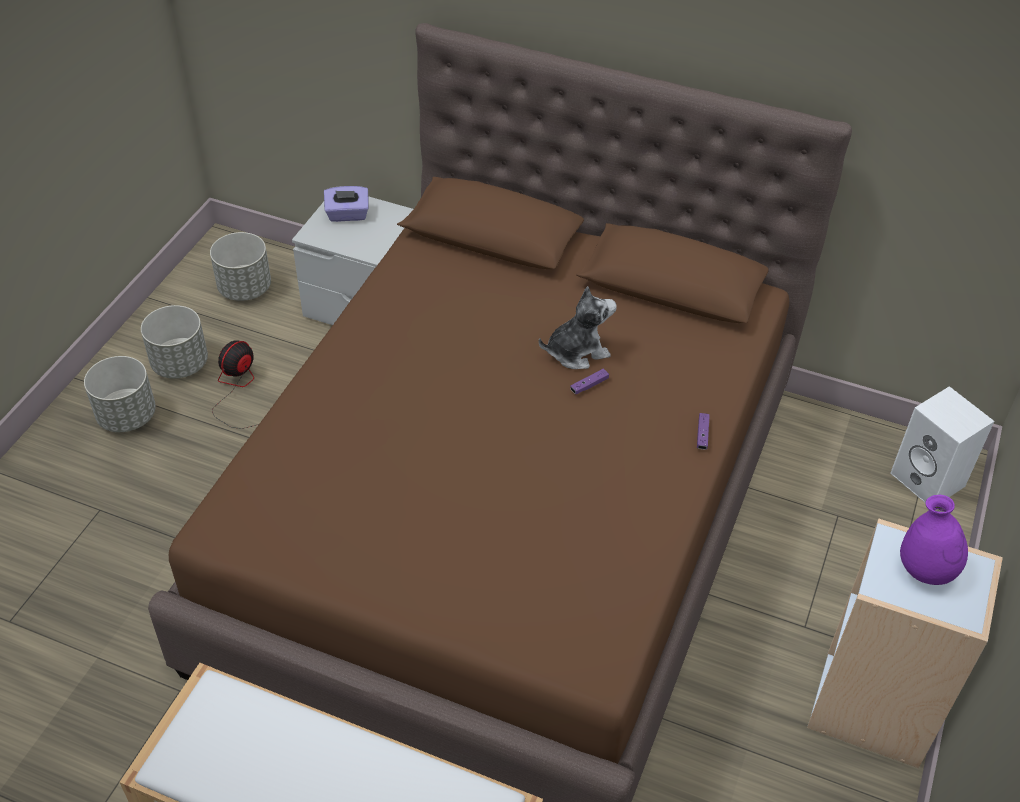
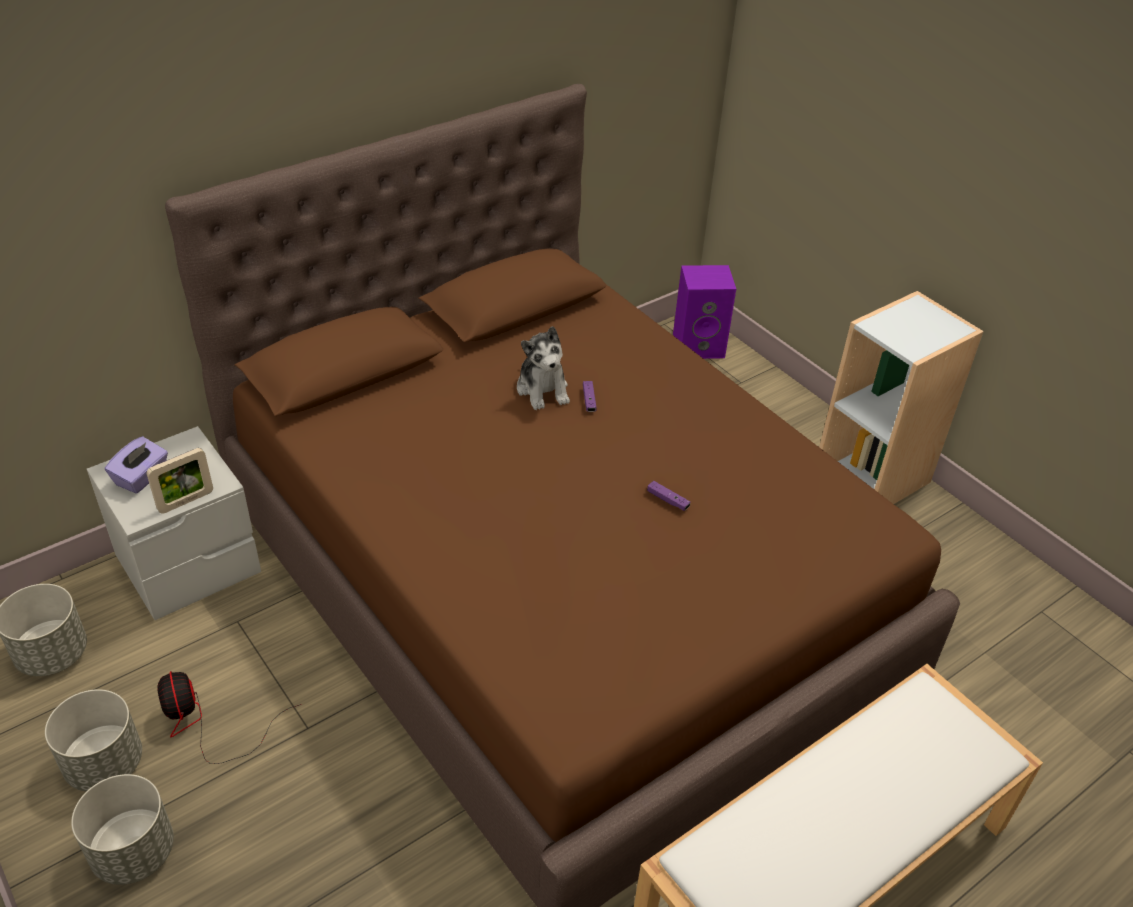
camera: 60 degrees left, 5 degrees down
(342, 247) = (186, 501): none -> picture frame
(577, 352) = (543, 389): plush toy -> plush toy turned 150 degrees clockwise
(702, 435) = (693, 368): purple game controller -> purple game controller (668, 500)
(925, 571) = (911, 326): purple vase -> none
(929, 480) = (699, 345): white speaker -> purple speaker

